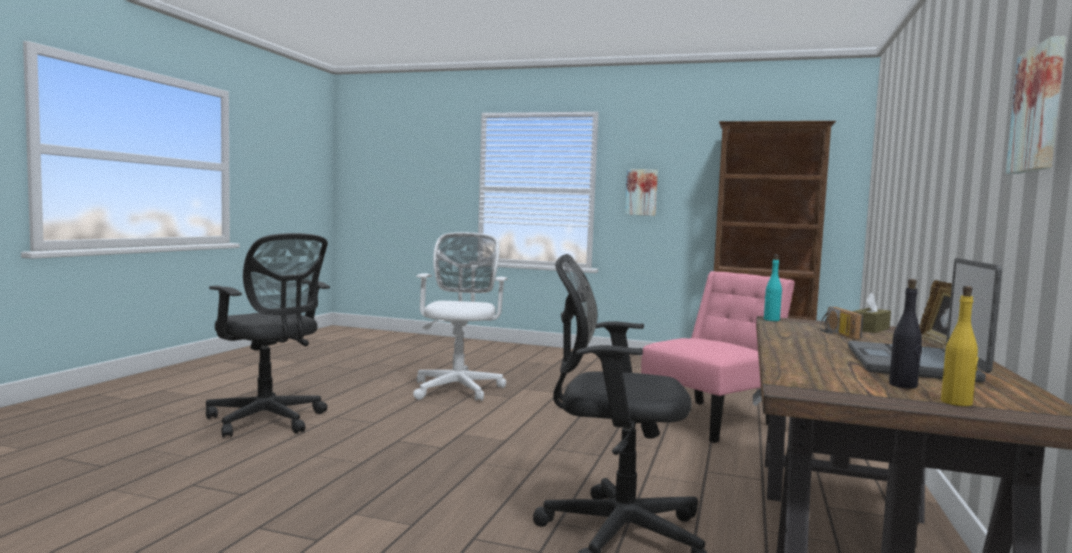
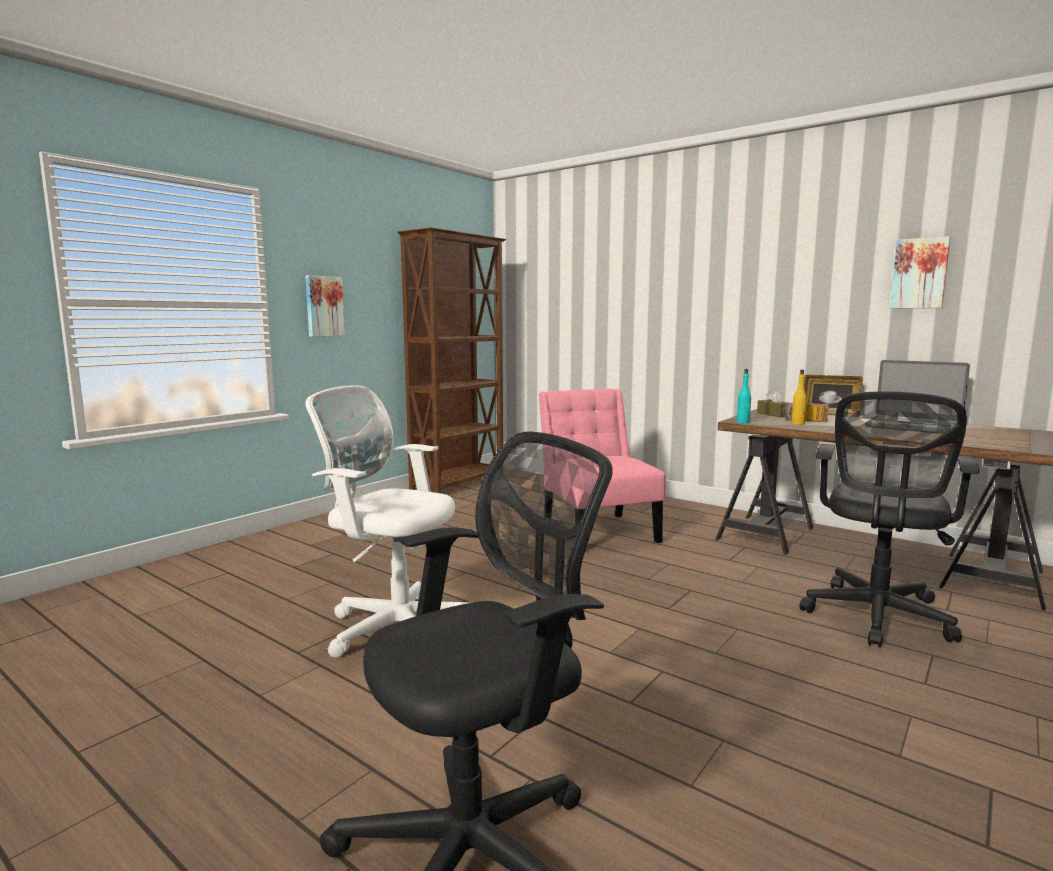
camera: 70 degrees left, 5 degrees up
(903, 385) = (991, 436): black bottle -> none
(957, 402) = (1027, 436): yellow bottle -> yellow bottle (798, 424)

